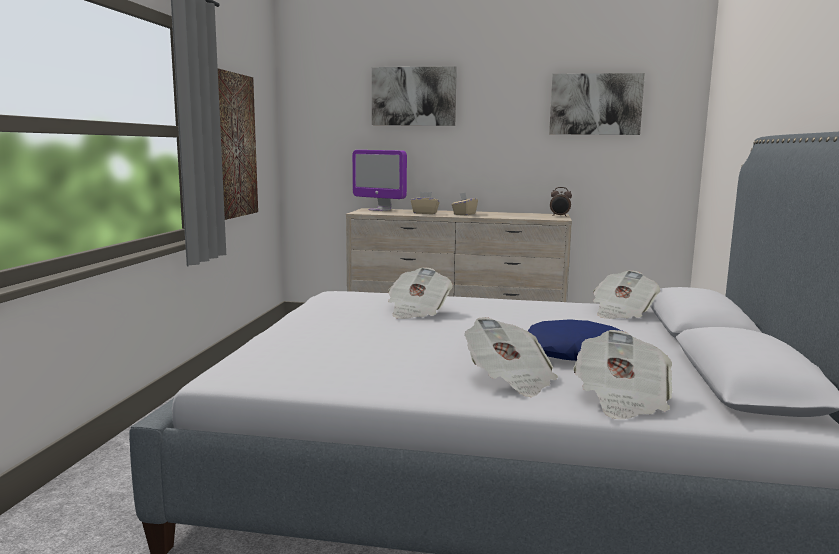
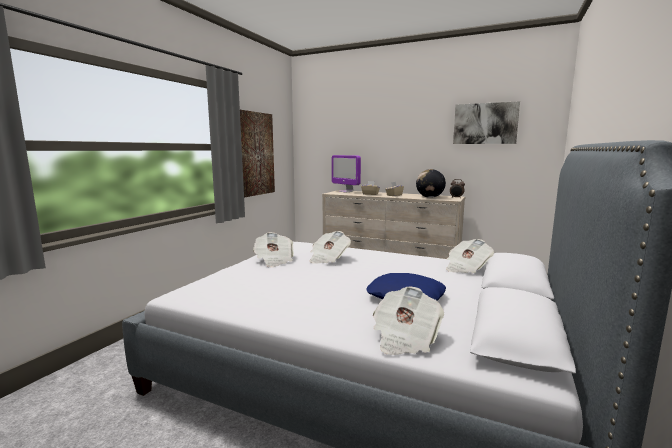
camera: 15 degrees right, 0 degrees up
(413, 96) = (368, 122): picture -> none
(509, 380) = (341, 314): newspaper -> newspaper (274, 260)
(521, 216) = (429, 197): none -> globe

